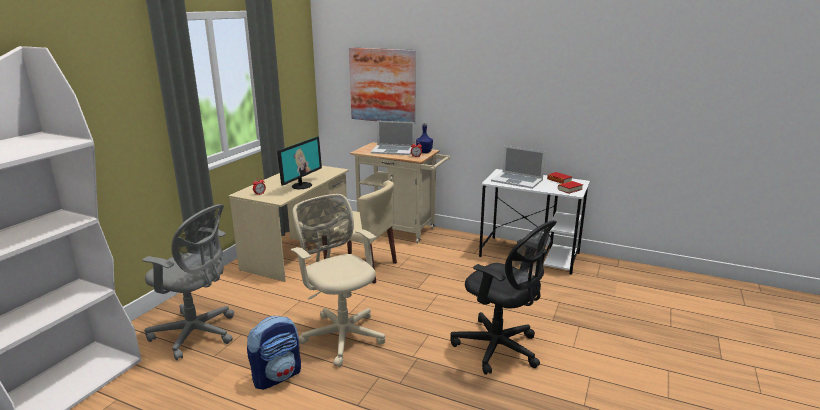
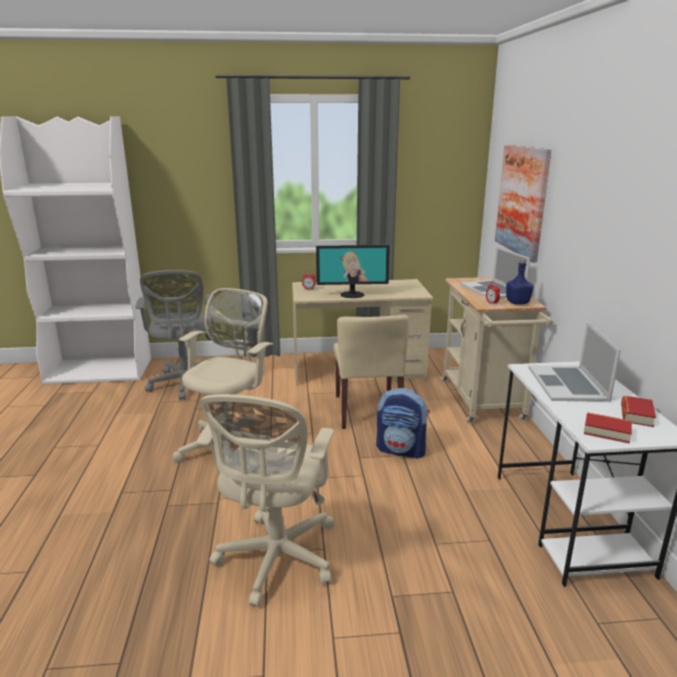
camera: 60 degrees right, 0 degrees up
(277, 376) = (146, 438): backpack -> backpack (402, 450)
(499, 349) = (275, 560): black office chair -> beige office chair

